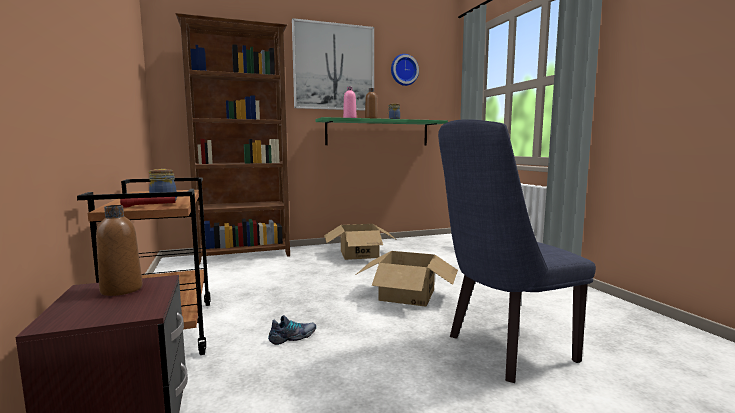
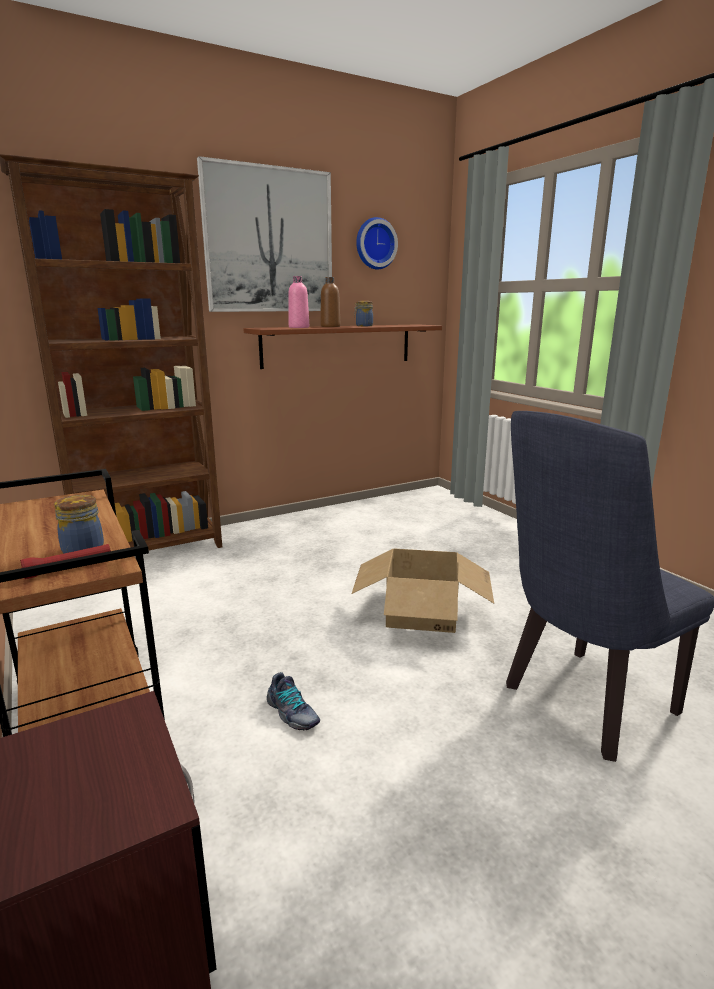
camera: 10 degrees left, 10 degrees up
(121, 289) = (84, 746): brown bottle -> none
(293, 337) = (292, 713): shoe -> shoe turned 90 degrees clockwise
(359, 254) = (324, 535): cardboard box -> none
(378, 133) = (338, 345): green shelf -> brown shelf

